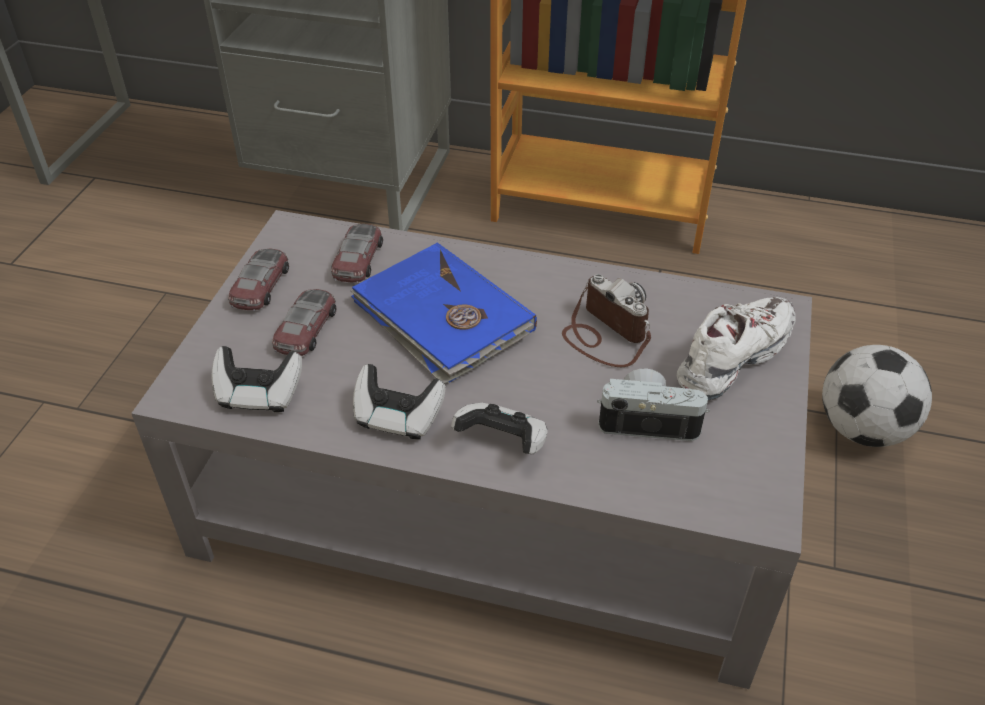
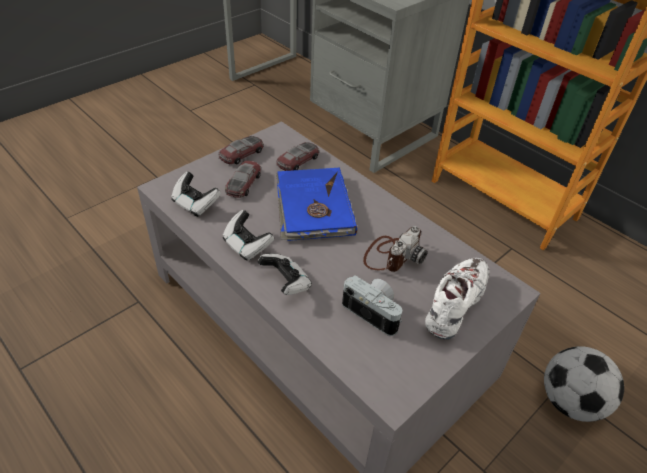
camera: 30 degrees right, 0 degrees up
(306, 329) = (243, 183): toy car -> toy car turned 150 degrees clockwise
(605, 333) = (392, 255): camera -> camera turned 45 degrees clockwise
(733, 359) = (455, 304): white shoe -> white shoe turned 45 degrees counterclockwise

